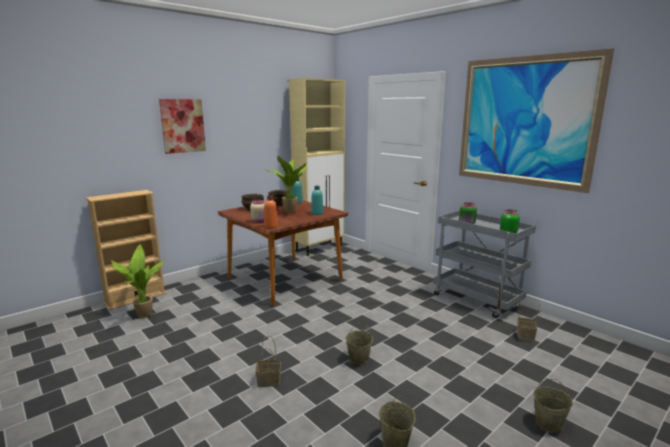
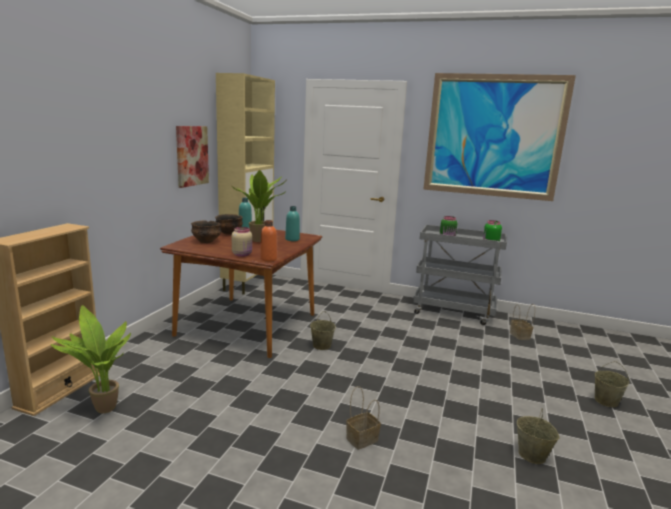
camera: 30 degrees left, 0 degrees up
(182, 126) = (107, 128): picture -> picture (192, 156)
(358, 359) = (420, 391): beige bucket -> beige bucket (321, 345)

